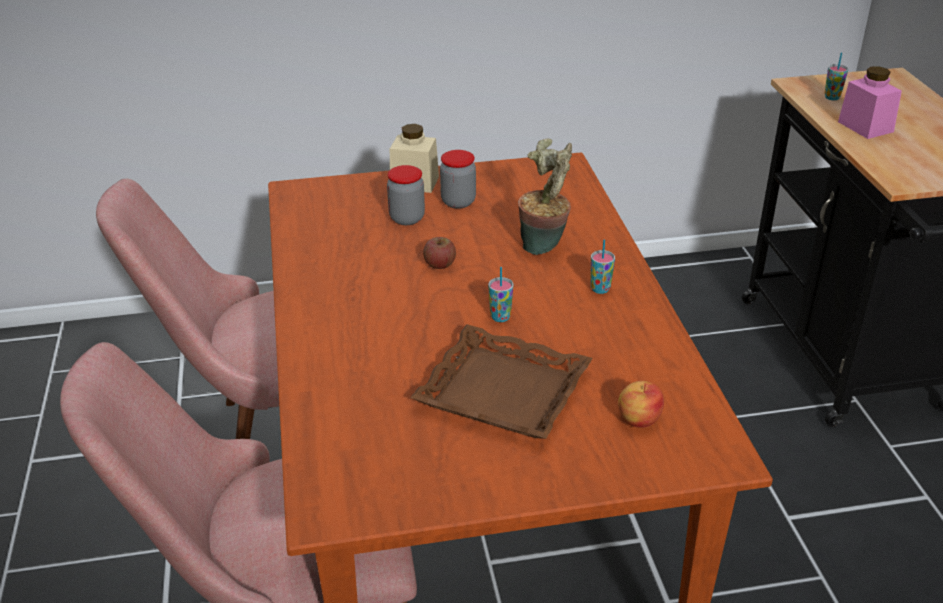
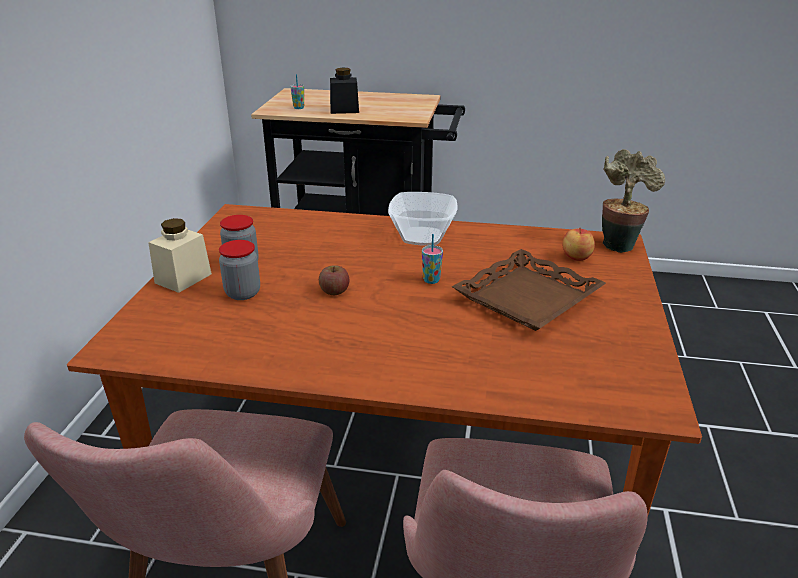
camera: 70 degrees left, 5 degrees down
(545, 246) = (347, 244): potted plant -> potted plant (618, 244)
(600, 289) = (421, 237): cup -> bowl
(865, 127) = (344, 110): pink jar -> black jar

